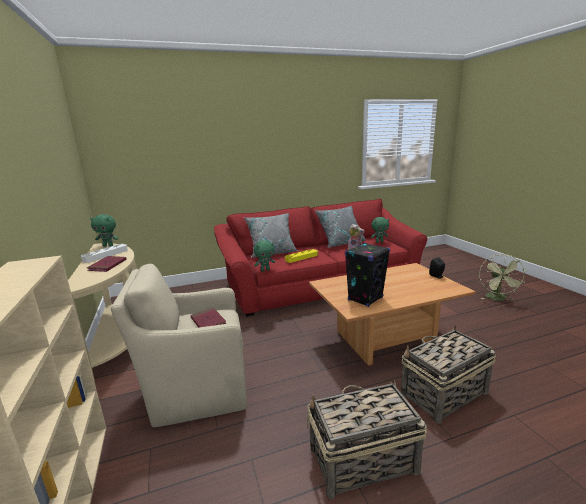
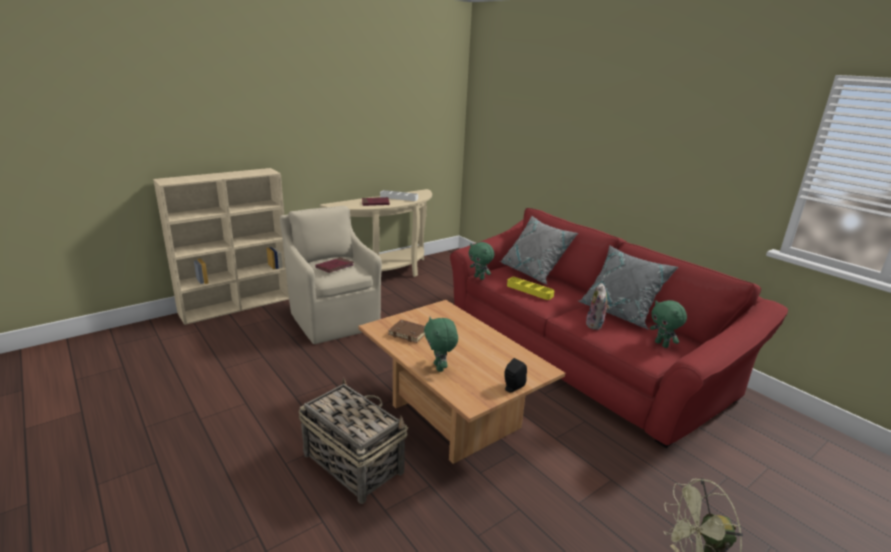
camera: 70 degrees right, 5 degrees up
(108, 246) = (423, 193): green plush toy -> green plush toy (439, 367)
(361, 460) = (259, 407): basket -> none
(365, 299) = (409, 333): black speaker -> brown book

